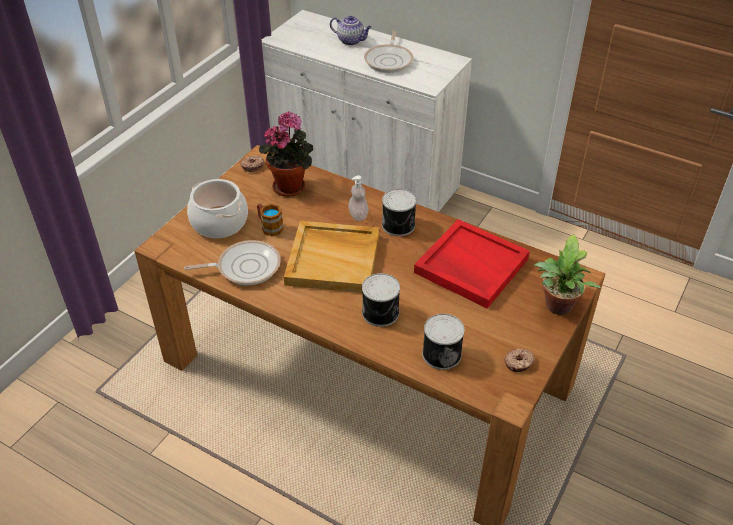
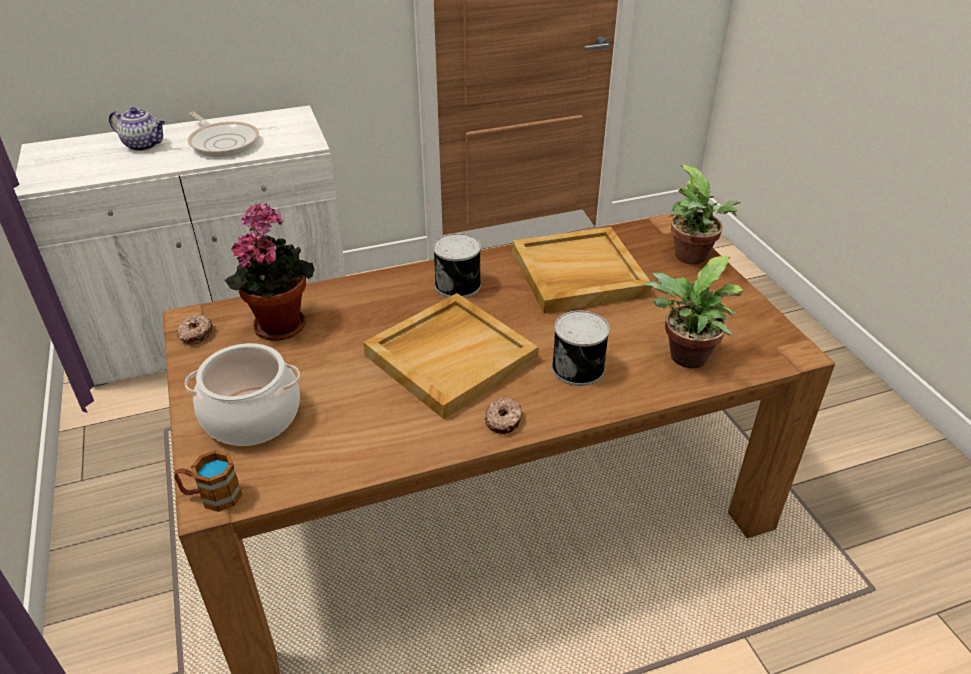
camera: 50 degrees left, 5 degrees down
(245, 267) = (367, 436): frying pan -> none
(269, 226) = (324, 377): mug -> mug (212, 496)
(351, 41) = (144, 145): teapot -> teapot turned 45 degrees clockwise
(358, 215) = (404, 302): soap dispenser -> none
(441, 353) = (684, 358): can -> potted plant
(470, 266) = (578, 274): red tray -> beige tray
(519, 363) = (746, 318): donut -> donut (504, 420)

